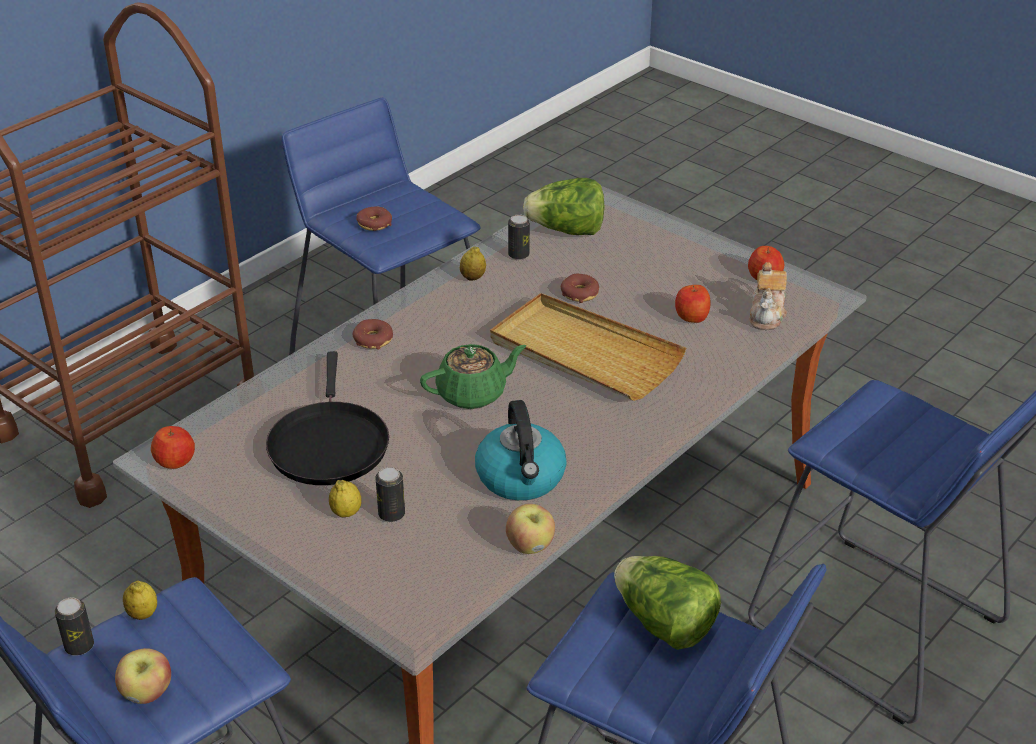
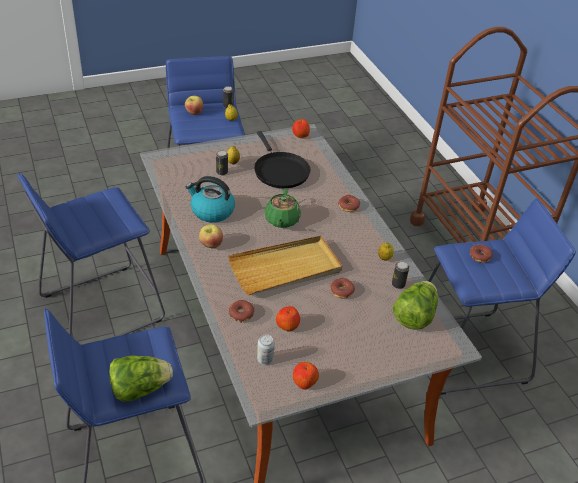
camera: 115 degrees right, 5 degrees up
(328, 444) = (279, 171): black frying pan -> black frying pan turned 135 degrees counterclockwise
(530, 546) = (170, 198): apple -> apple (211, 244)
(664, 624) = (105, 224): lettuce -> lettuce (139, 389)
(715, 360) = (241, 314): none -> donut
(767, 315) = (265, 359): teapot -> can

